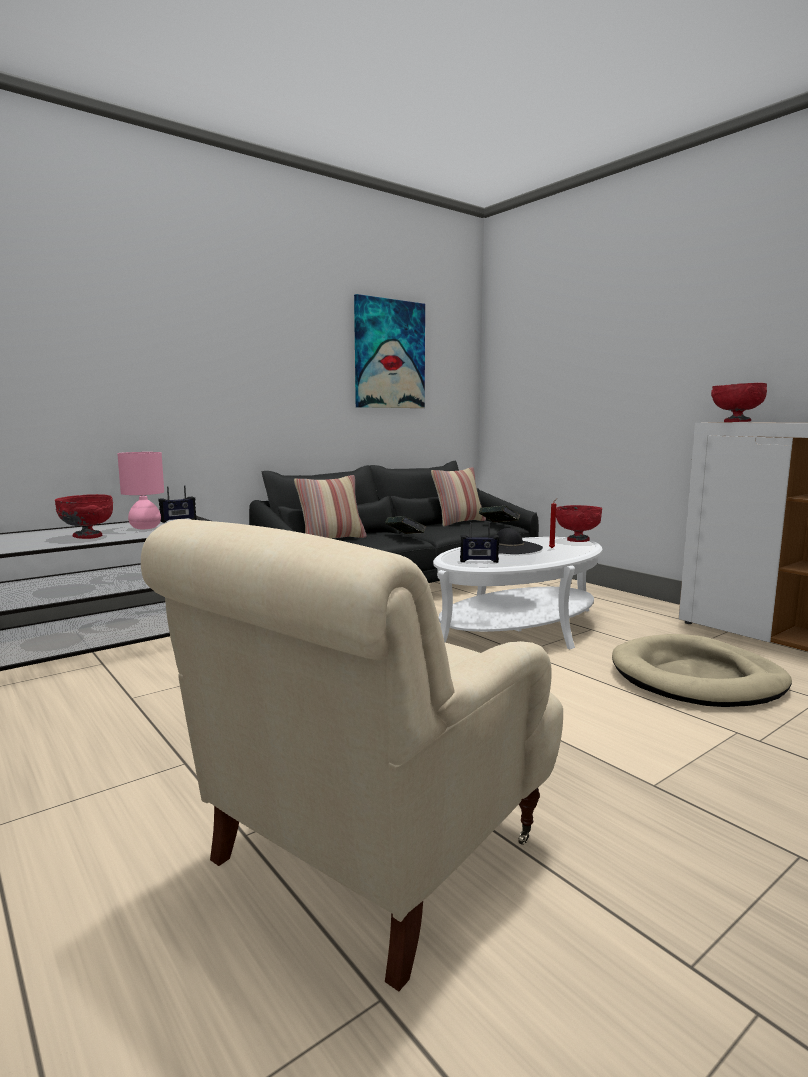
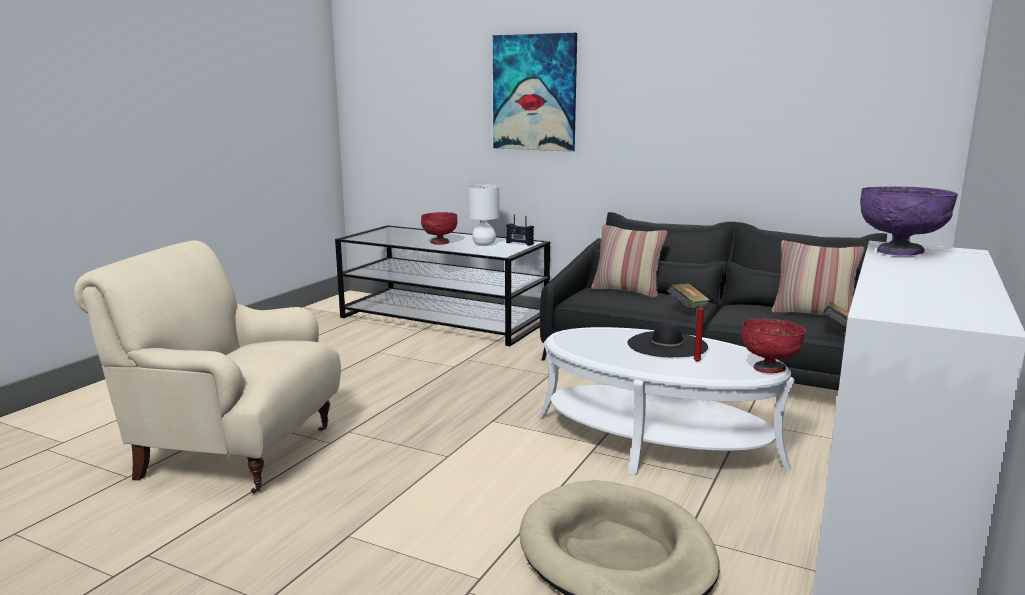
camera: 65 degrees right, 5 degrees up
(145, 528) = (484, 244): pink table lamp -> white table lamp
(389, 354) = (790, 90): picture -> picture (534, 93)
(479, 561) = (583, 342): radio -> none
(736, 422) = (899, 252): red bowl -> purple bowl

